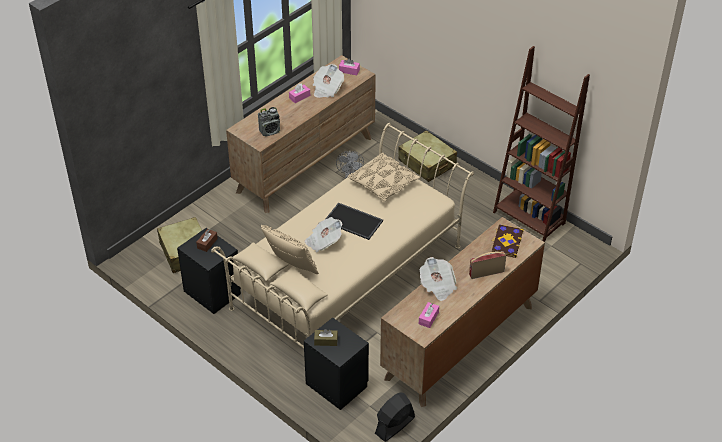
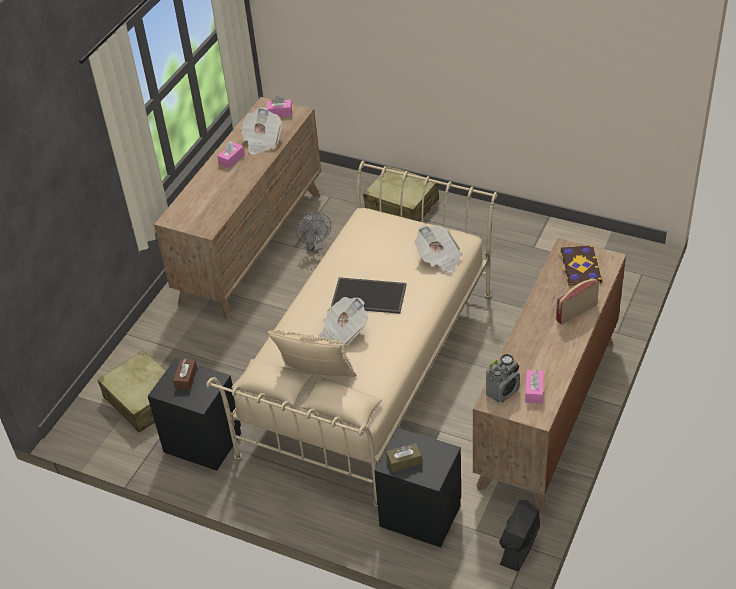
camera: 15 degrees left, 0 degrees up
(270, 131) = (213, 211): radio -> radio (503, 391)
(383, 183) = (383, 238): beige pillow -> none
(437, 286) = (524, 346): newspaper -> newspaper (439, 258)
(529, 217) = (554, 237): brown bookcase -> none

